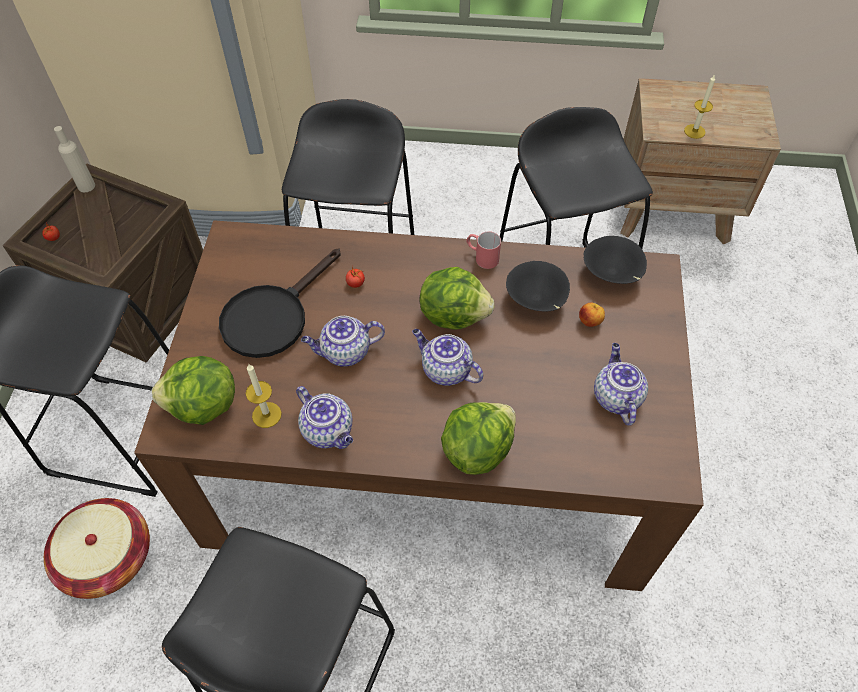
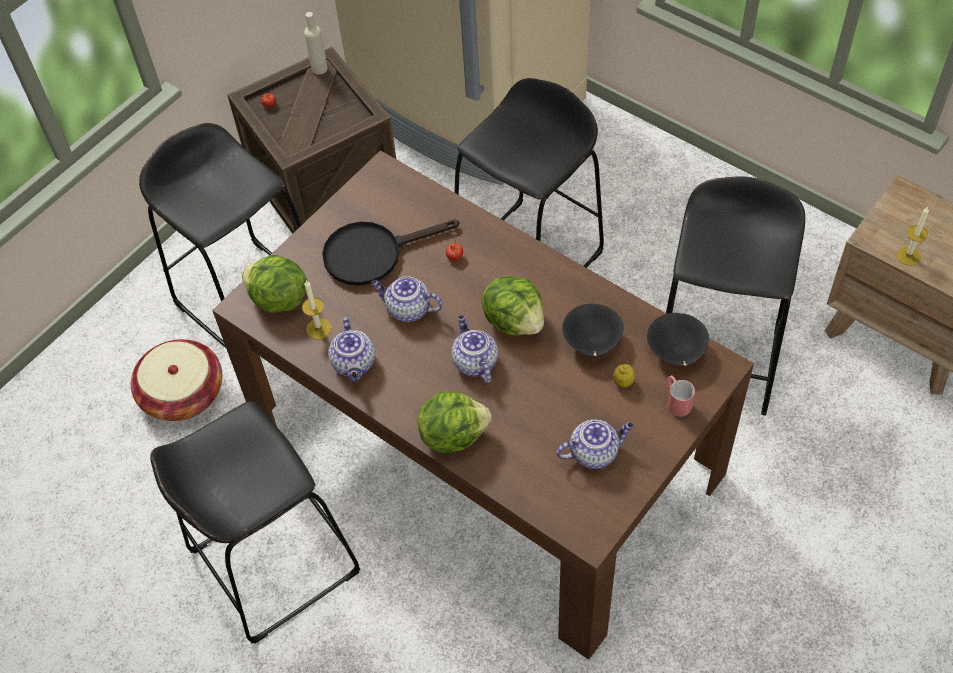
camera: 35 degrees right, 0 degrees up
(482, 257) = (574, 283): red mug -> red mug (676, 401)
(590, 322) = (623, 382): apple -> lemon
(615, 397) = (594, 452): teapot -> teapot turned 45 degrees clockwise

